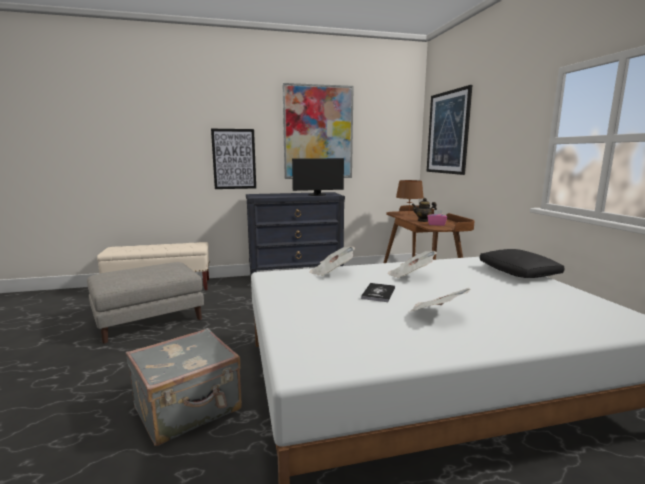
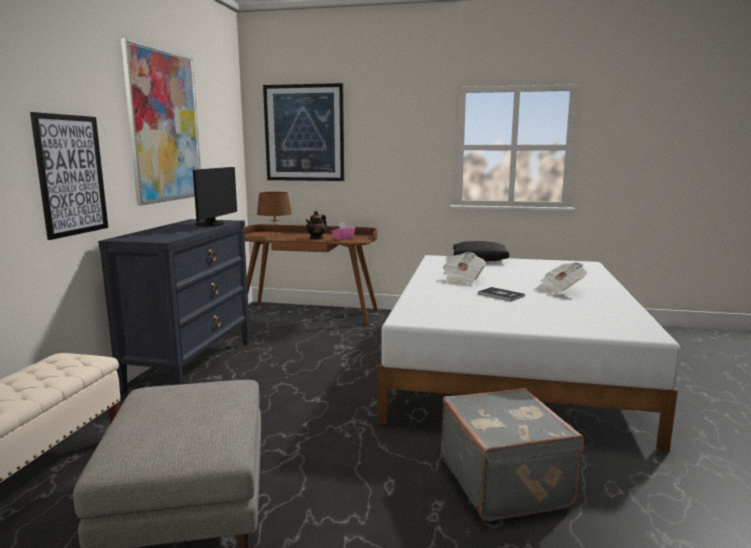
camera: 65 degrees left, 0 degrees up
(332, 272) = (425, 298): newspaper -> none

